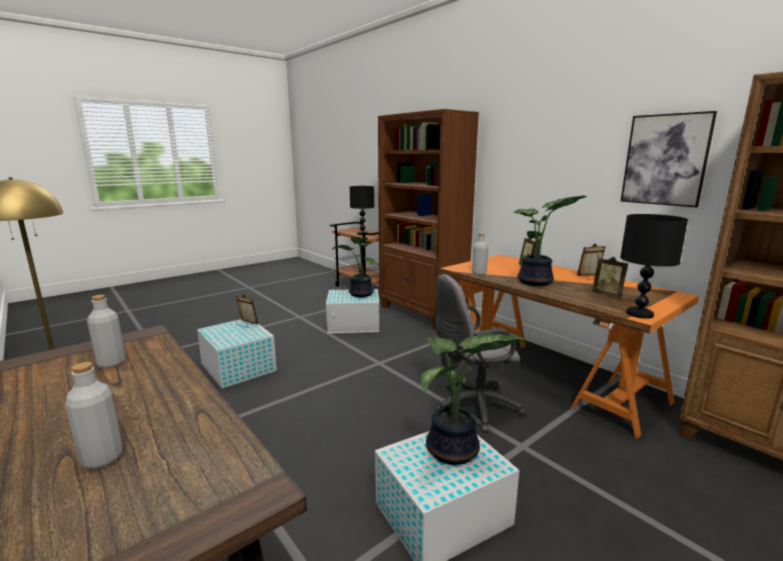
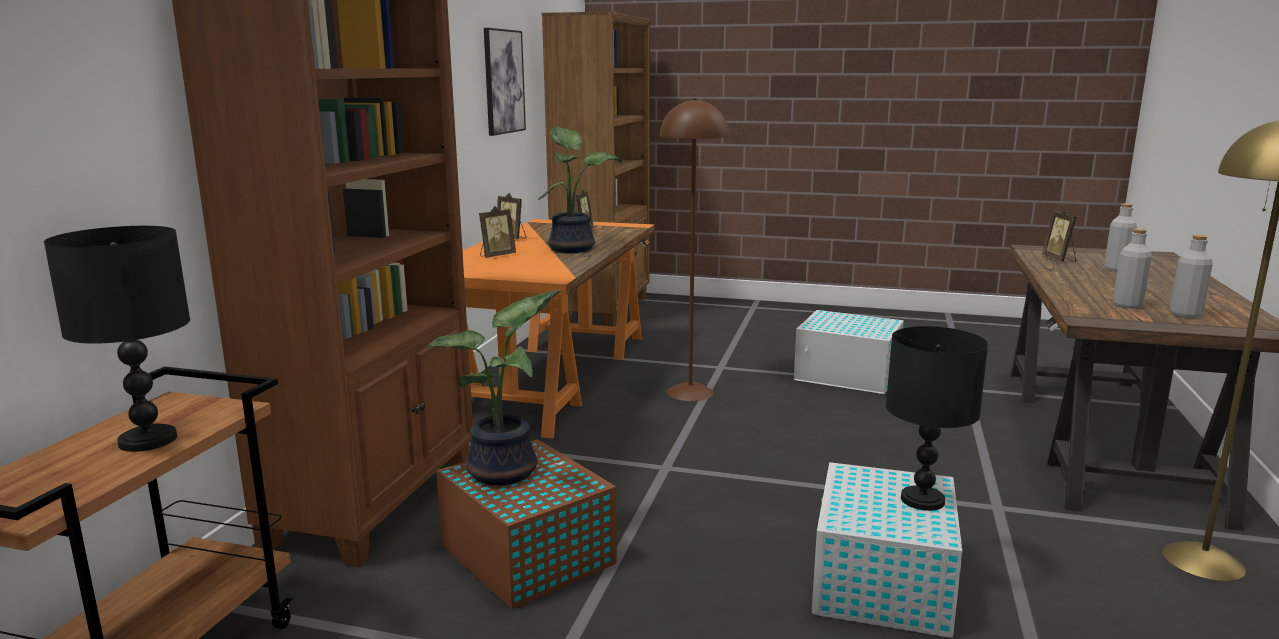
camera: 125 degrees left, 0 degrees up
(246, 324) = (848, 509): picture frame -> picture frame (1059, 259)
(354, 324) = (526, 553): white storage box -> brown storage box
(454, 452) = (838, 323): potted plant -> none
(472, 407) = (690, 392): grey office chair -> brown floor lamp
(479, 273) = (567, 267): grey bottle -> grey bottle (1185, 315)
(640, 314) = (630, 226): black table lamp -> black table lamp (923, 499)

